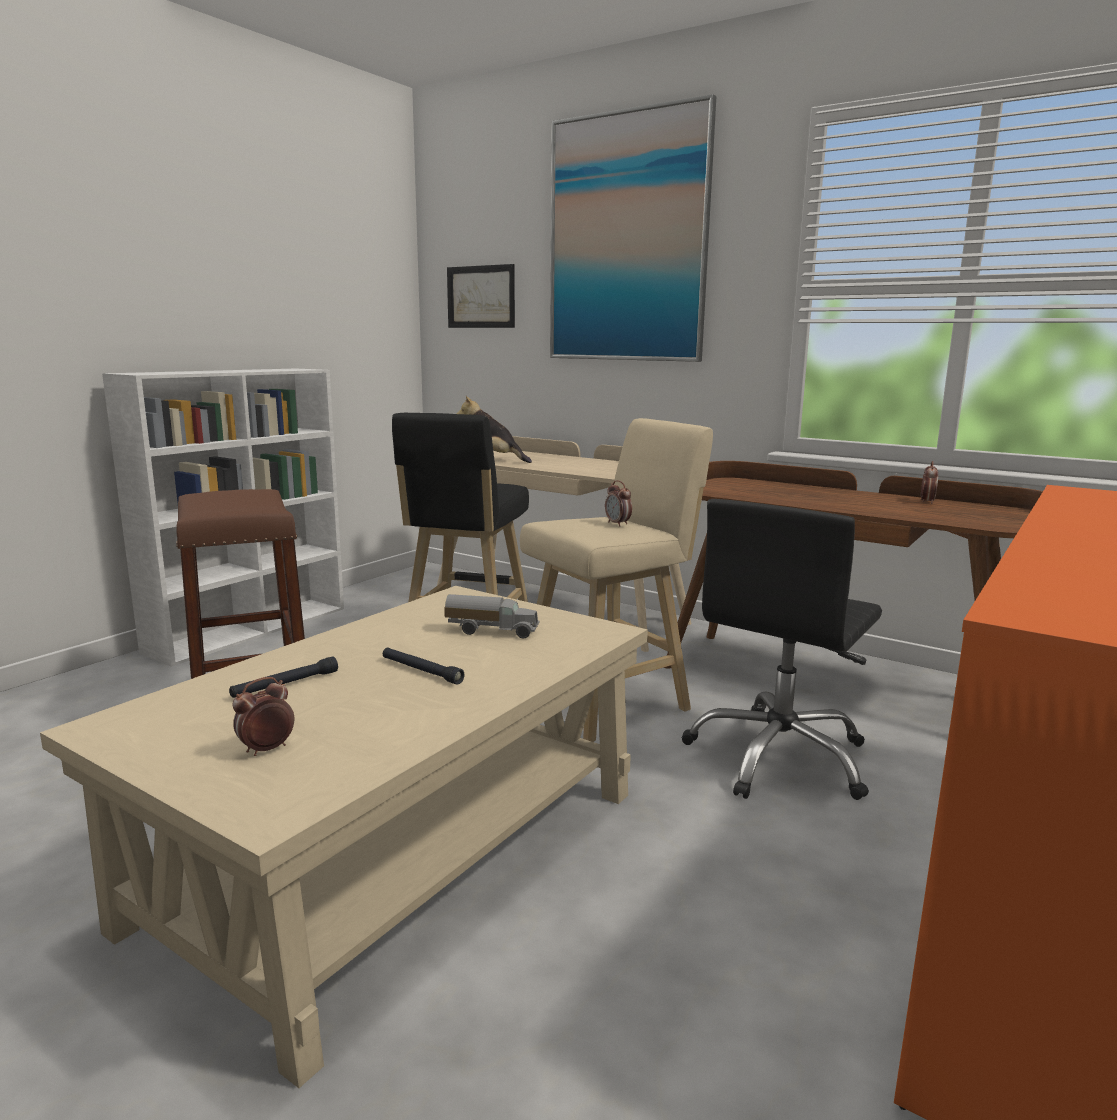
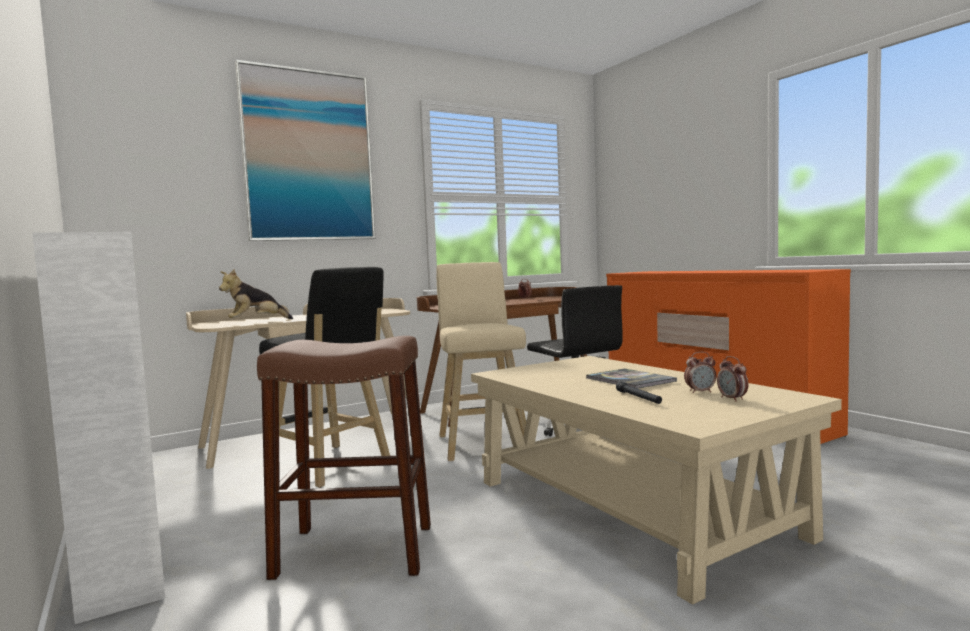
camera: 65 degrees left, 10 degrees down
(421, 671) = (630, 380): black flashlight -> book
(481, 297) = (157, 189): picture -> none
(492, 631) = (572, 370): toy truck -> none
(618, 524) = (487, 322): alarm clock -> alarm clock (700, 392)

